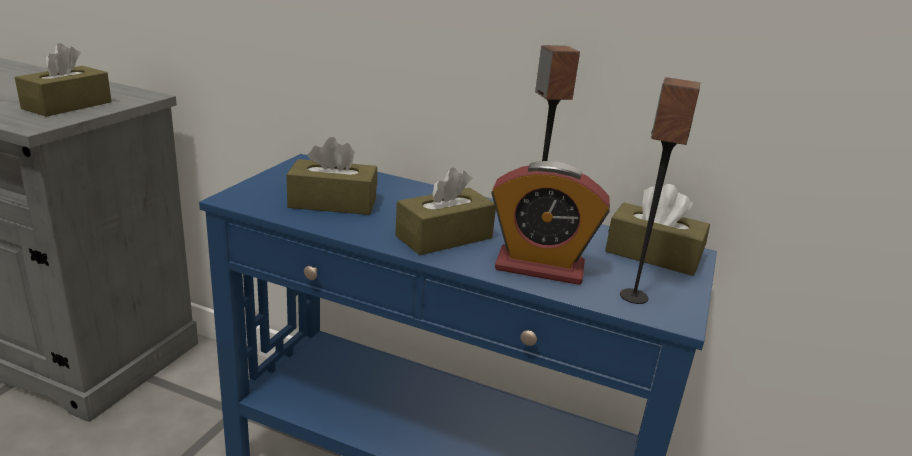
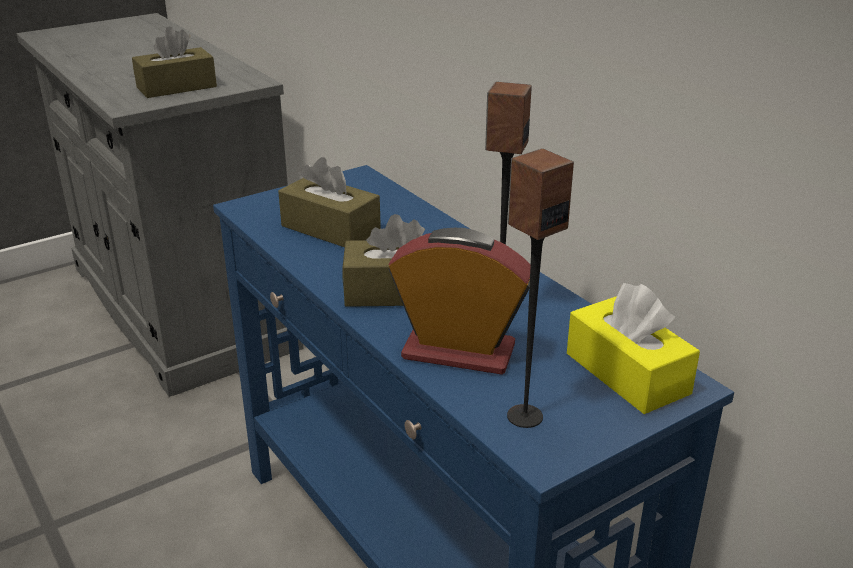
camera: 35 degrees right, 5 degrees up
(539, 267) = (458, 352): alarm clock -> alarm clock turned 150 degrees clockwise
(653, 254) = (627, 373): brown tissue box -> yellow tissue box

